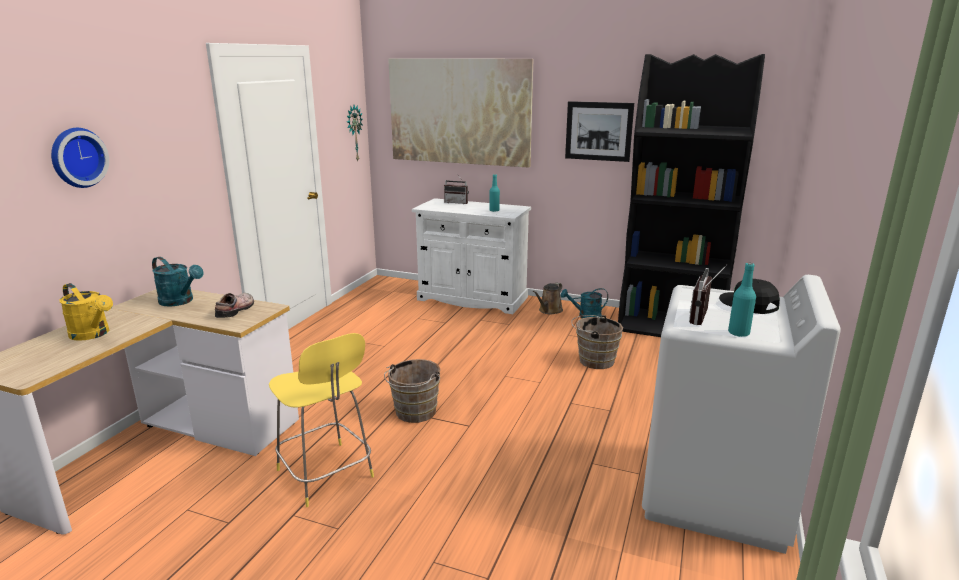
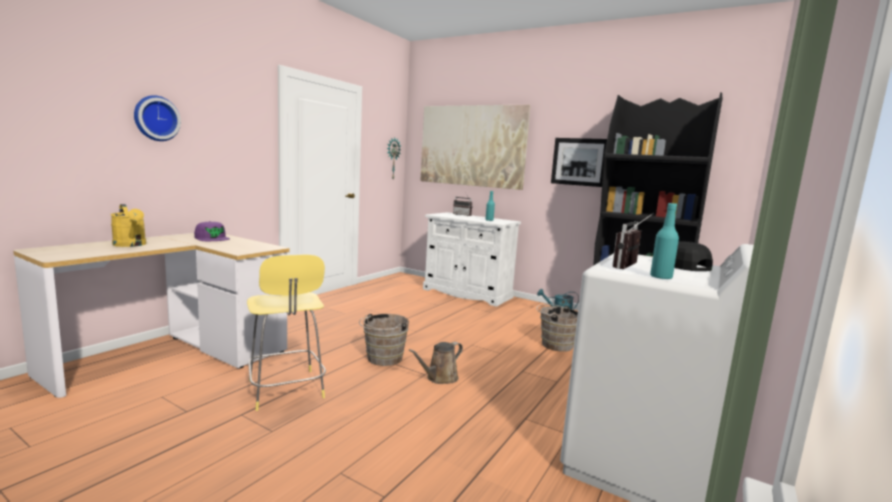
camera: 10 degrees right, 10 degrees down
(180, 301) = (212, 238): turquoise watering can -> purple cap
(237, 310) = (248, 245): shoe -> none
(549, 311) = (528, 308): brown watering can -> brown watering can (440, 378)

